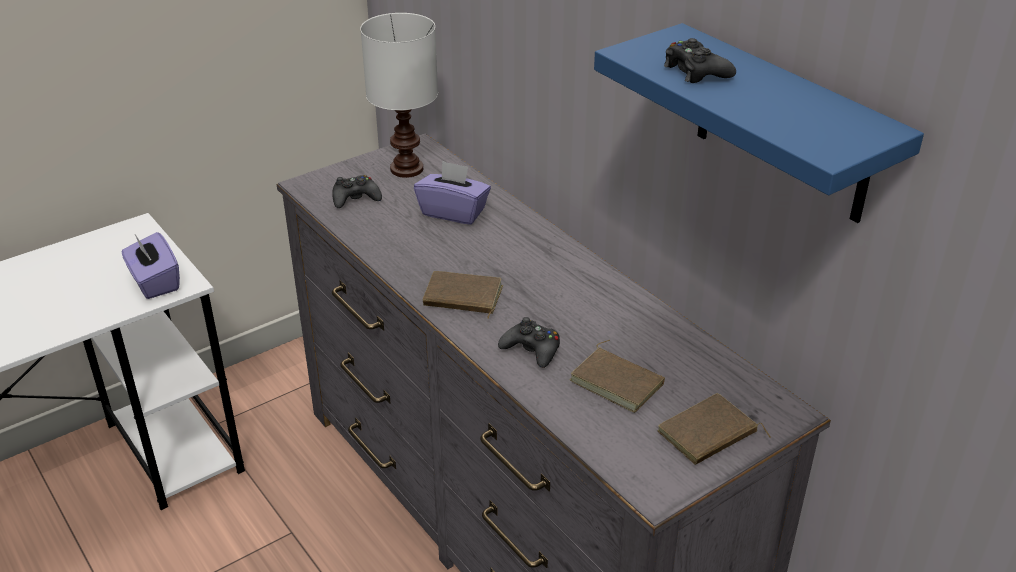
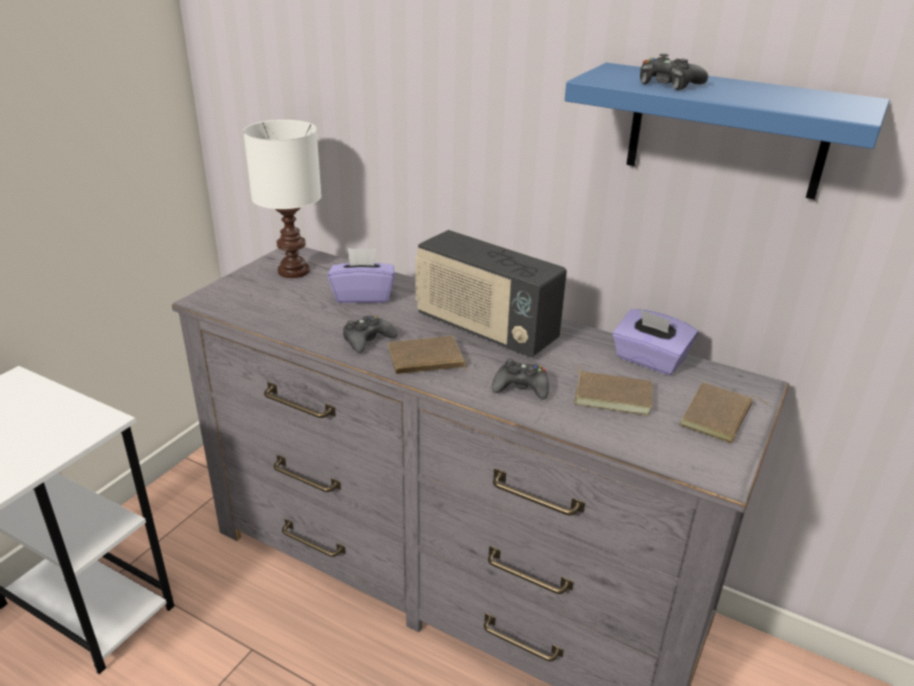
camera: 25 degrees left, 5 degrees down
(154, 282) = (65, 427): purple tissue box -> purple tissue box (649, 360)
(355, 198) = (262, 301): black game controller -> black game controller (367, 340)
(546, 277) = (484, 329): none -> radio

